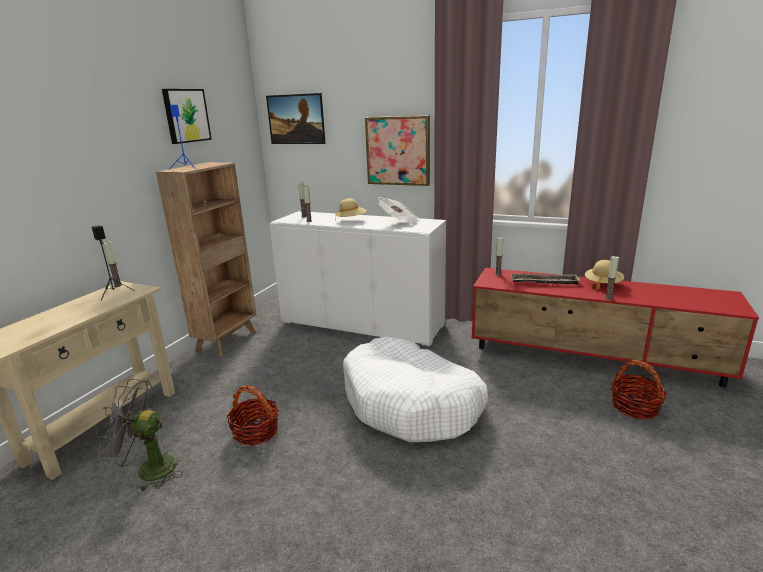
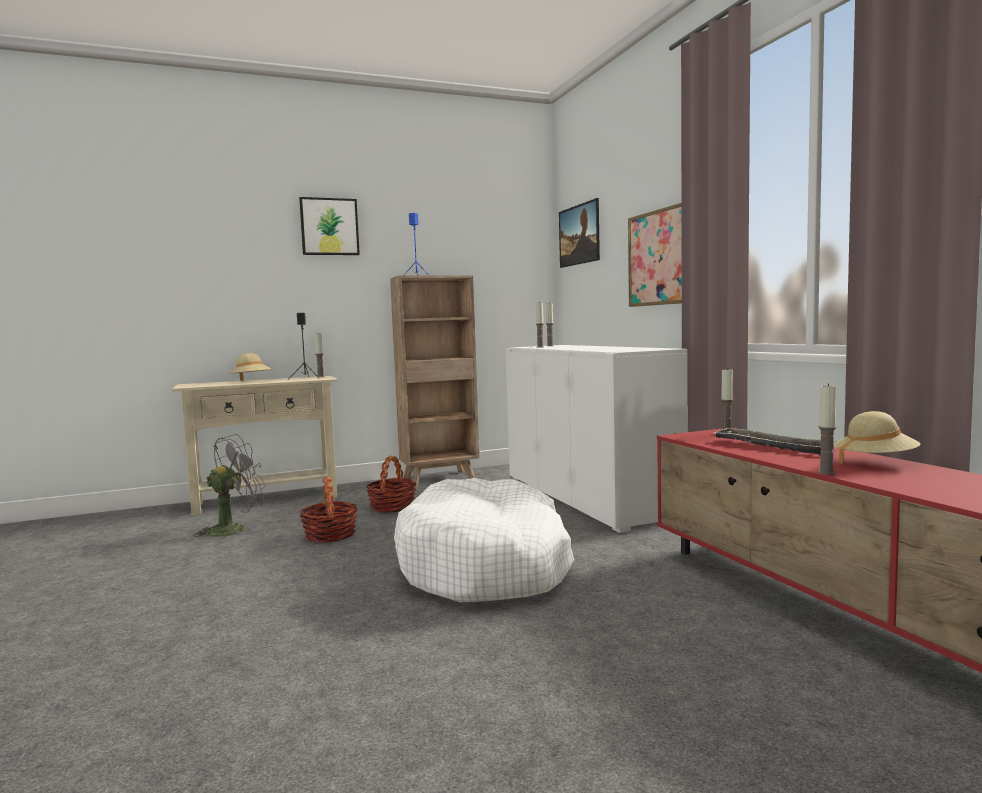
camera: 45 degrees right, 15 degrees down
(148, 470) = (234, 529): grey fan -> grey fan turned 90 degrees clockwise
(186, 115) = (444, 229): picture -> picture (329, 227)
(351, 220) = (580, 347): beige hat -> beige hat (252, 381)
(399, 222) = (622, 348): newspaper -> none
(635, 407) = (789, 689): basket -> basket (392, 507)

